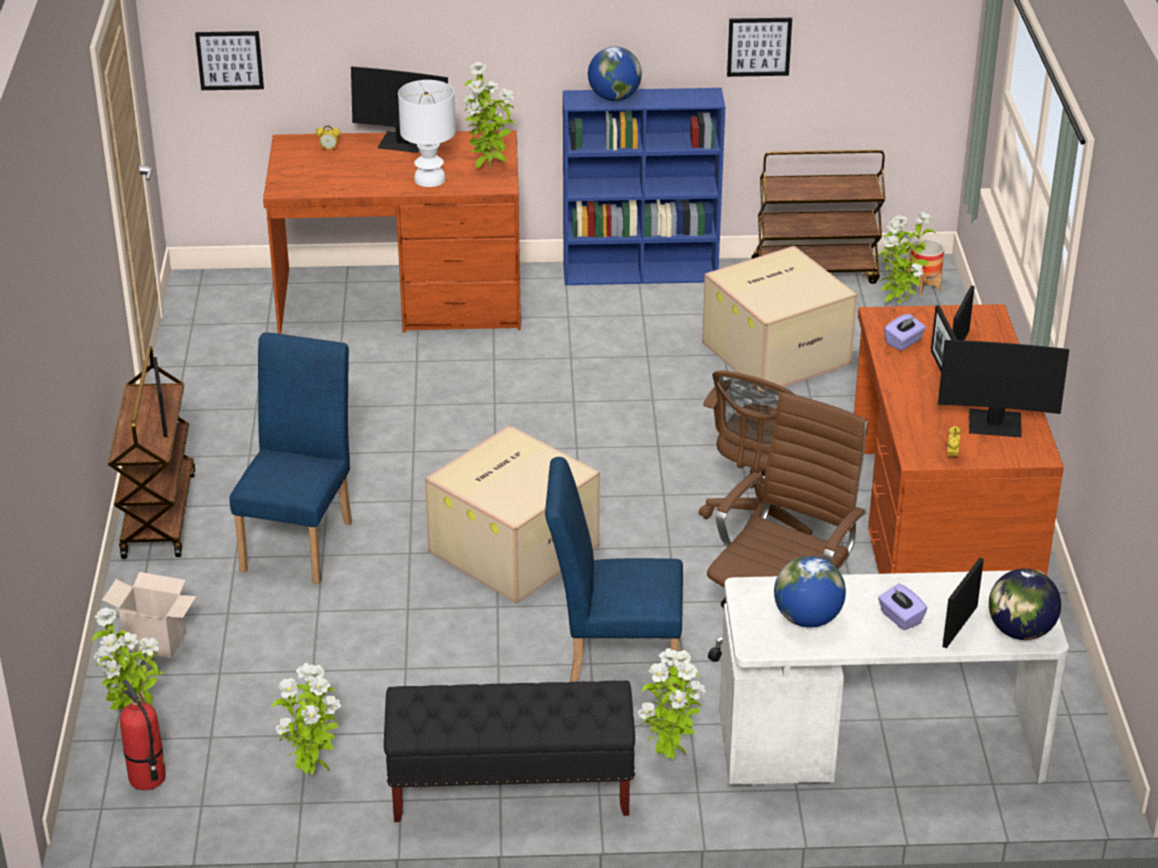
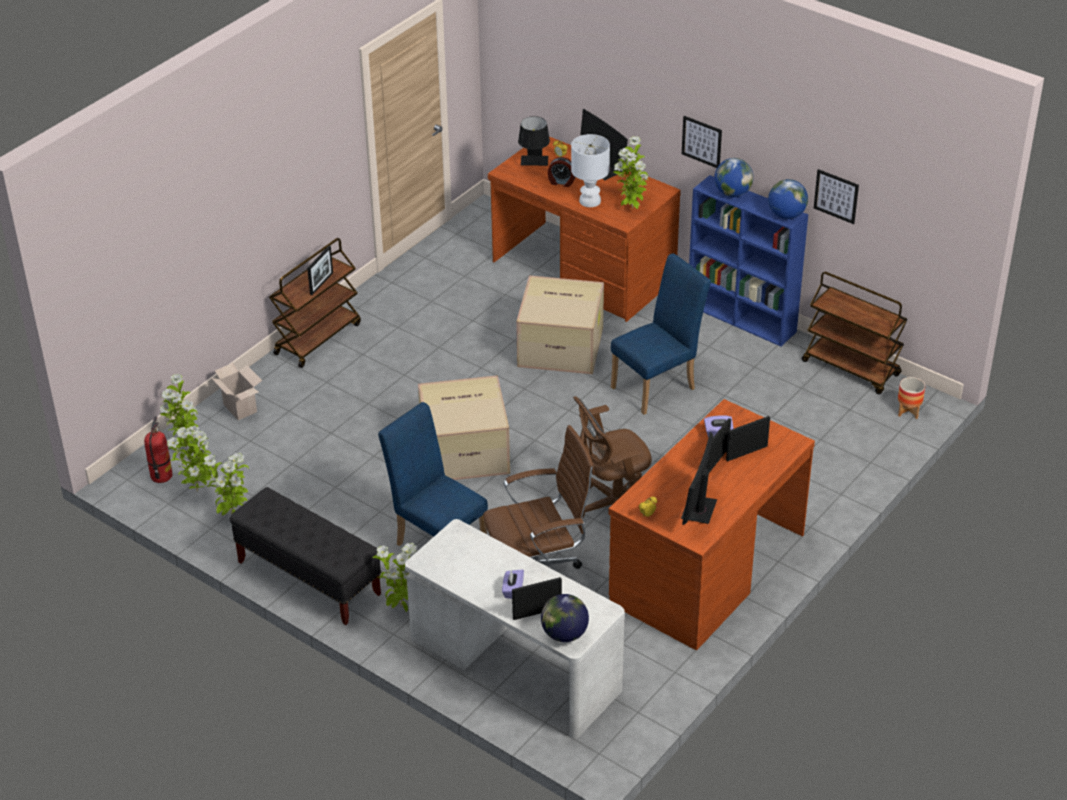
camera: 40 degrees right, 5 degrees up
(229, 60) = (524, 77): picture -> picture (702, 141)
(301, 540) = (367, 389): blue chair -> blue chair (658, 385)
(308, 167) = (534, 164): none -> black table lamp
(368, 174) = (561, 182): none -> alarm clock
(776, 351) = (758, 409): cardboard box -> cardboard box (562, 346)
(807, 619) = (466, 563): globe -> globe (786, 215)
(898, 306) = (874, 416): potted plant -> potted plant (198, 490)
(995, 424) = (698, 510): monitor -> monitor turned 60 degrees clockwise

